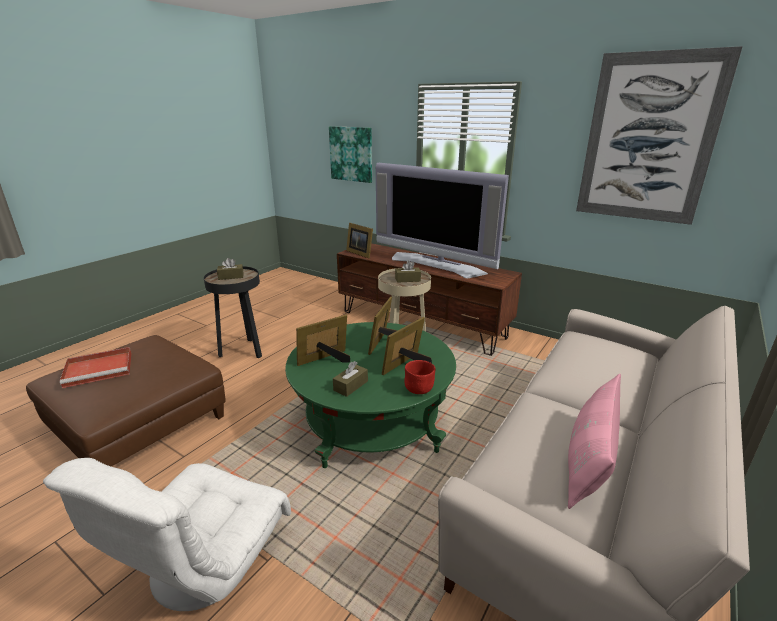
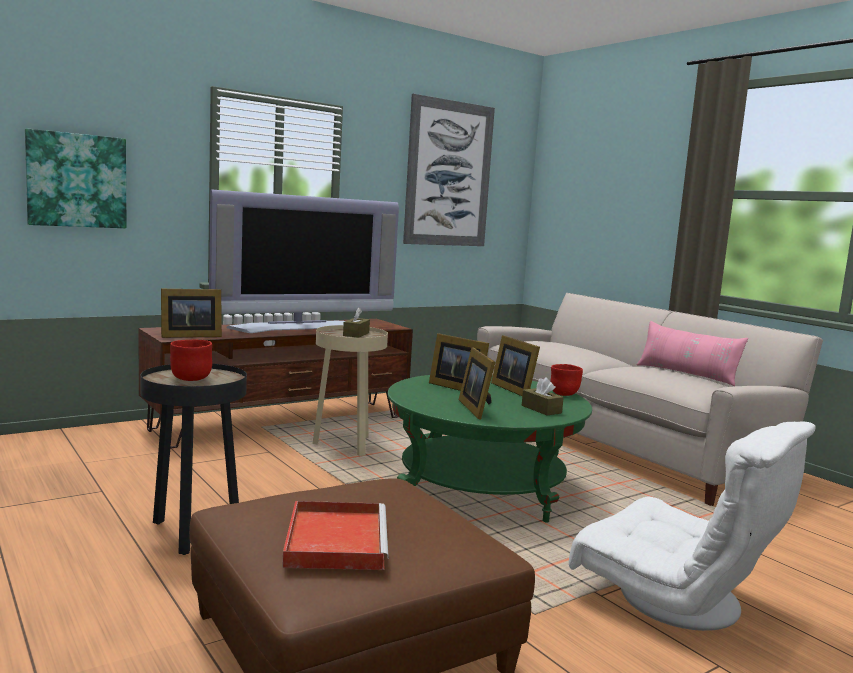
camera: 70 degrees left, 15 degrees down
(231, 276) = (191, 378): brown tissue box -> red bowl

